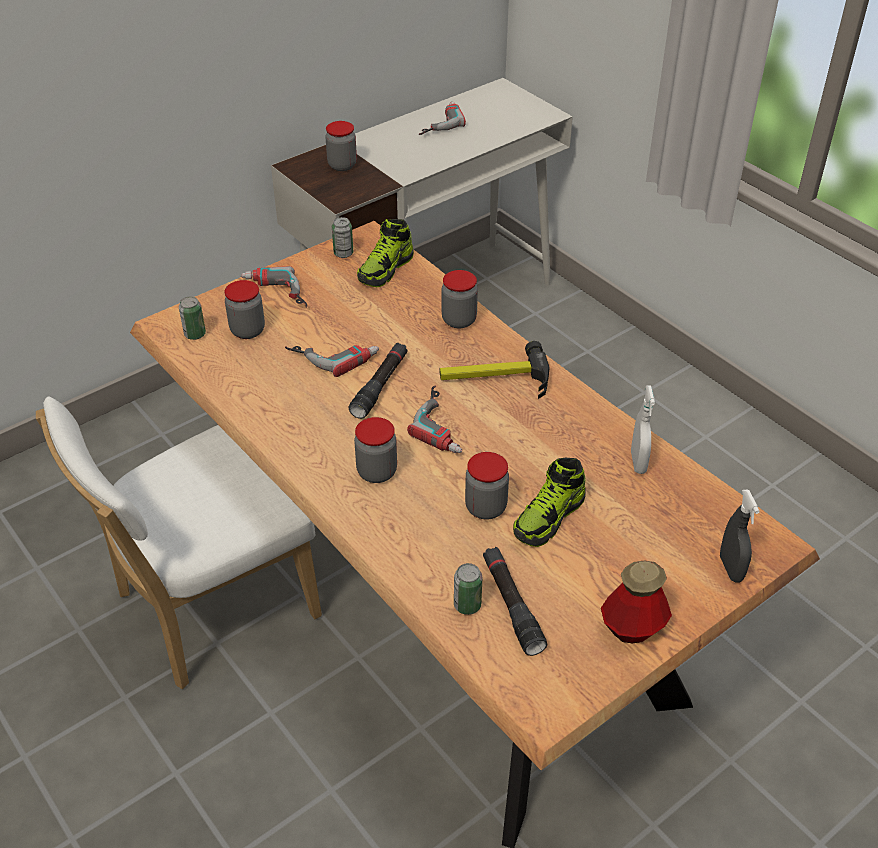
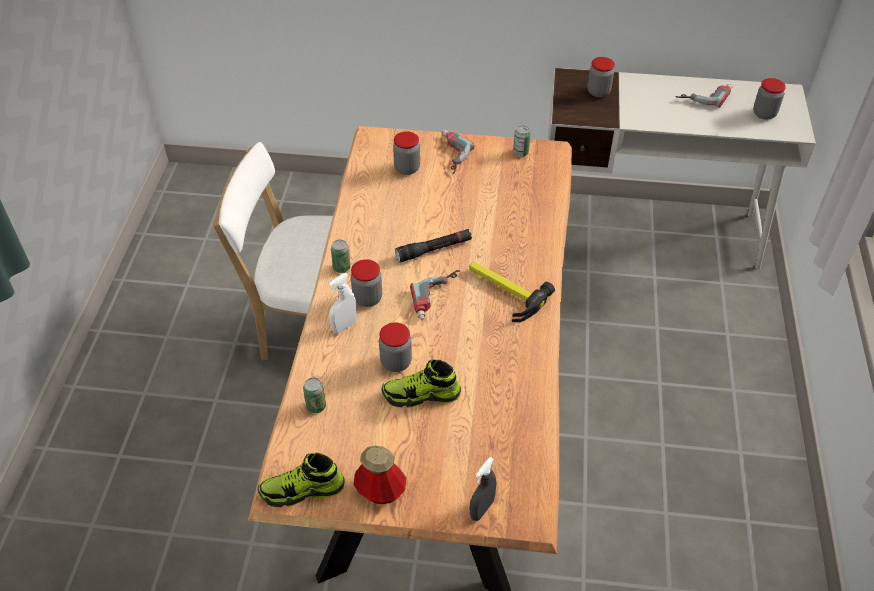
camera: 45 degrees right, 5 degrees up
(195, 334) = (378, 153): can -> can (341, 268)
(333, 354) = (434, 213): power drill -> none
(386, 269) = (532, 179): shoe -> shoe (302, 490)
(459, 320) = (532, 240): jar -> jar (764, 113)
(512, 605) = (337, 425): black flashlight -> none
(638, 462) = (517, 404): white spray bottle -> white spray bottle (344, 326)

